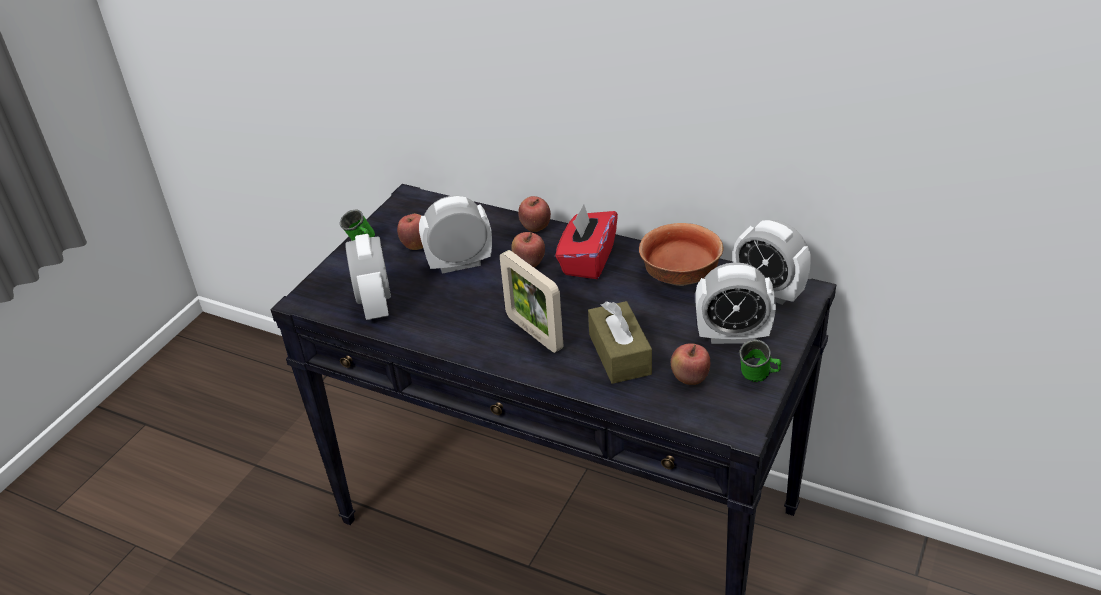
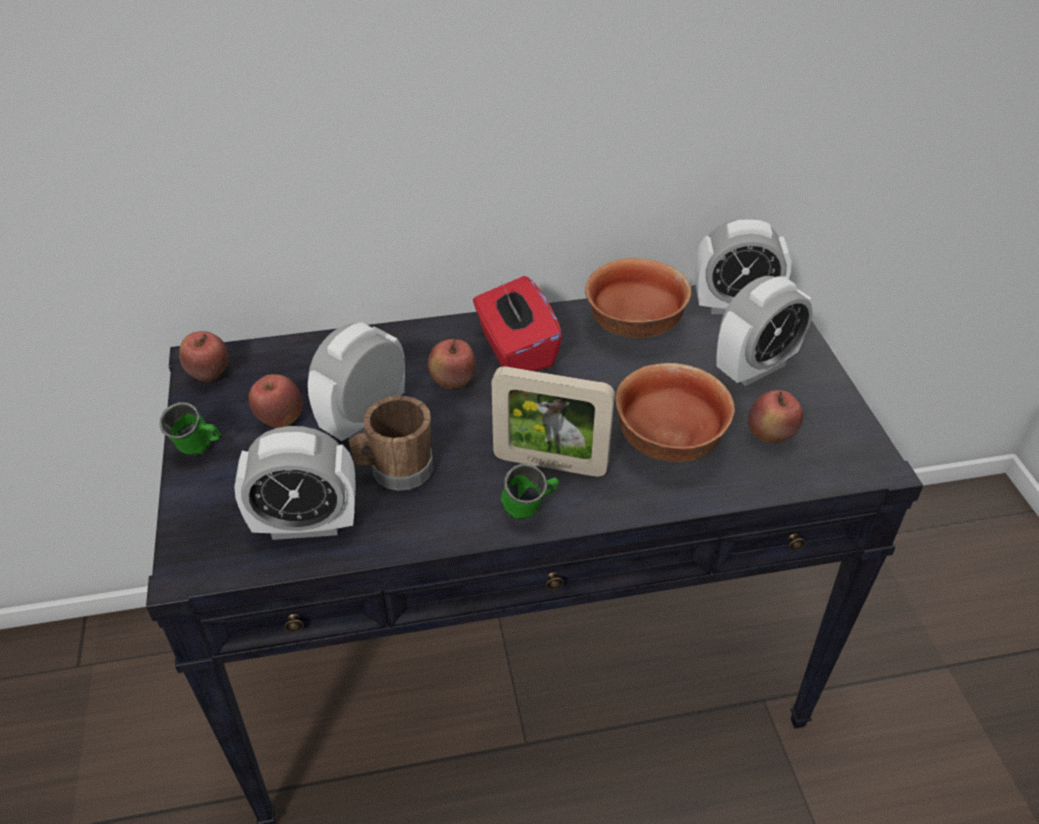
camera: 40 degrees left, 5 degrees up
(375, 305) = (306, 524): alarm clock -> alarm clock turned 135 degrees clockwise
(447, 298) = (395, 470): none -> brown mug
(535, 228) = (413, 336): apple -> apple (209, 375)
(619, 354) = (670, 443): brown tissue box -> bowl
(759, 378) = (830, 402): green mug -> green mug (530, 510)

